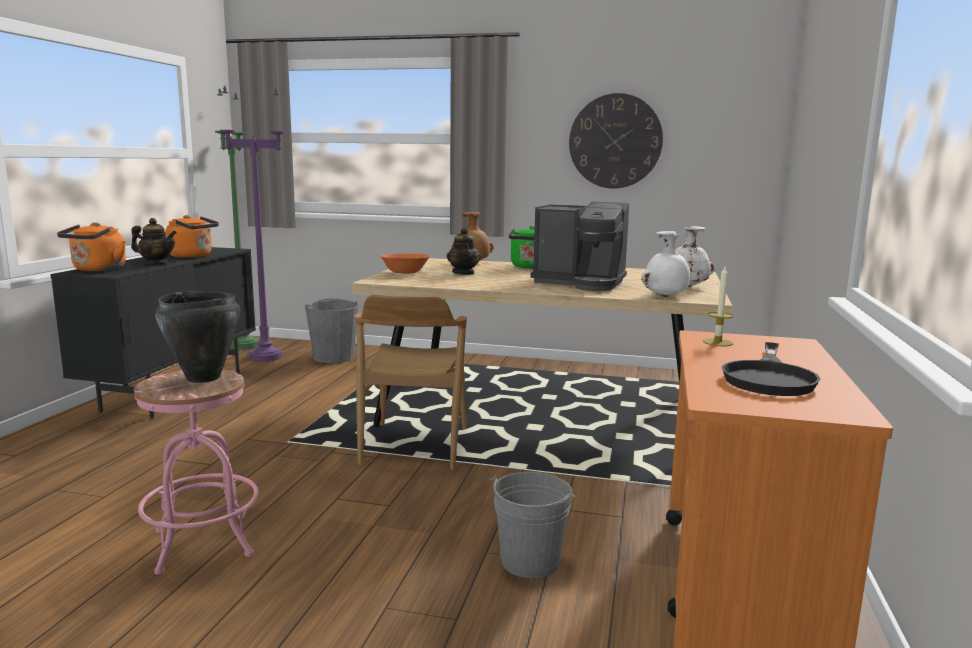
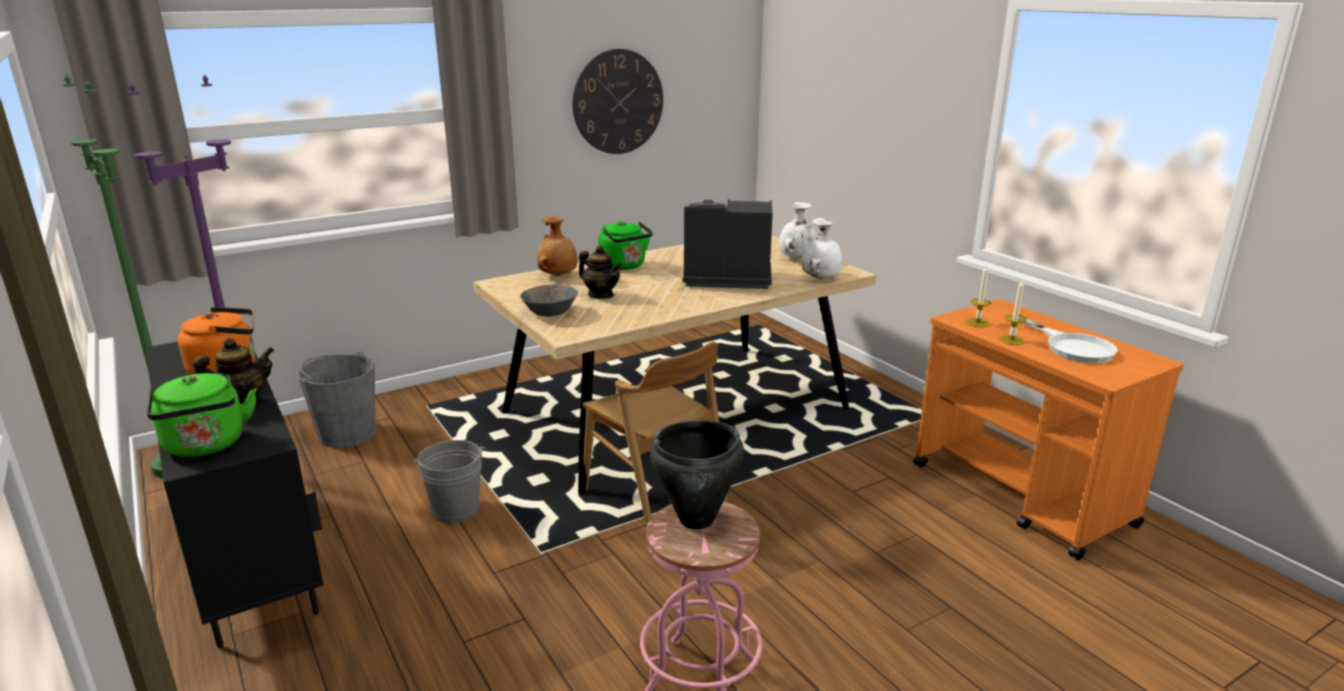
camera: 45 degrees left, 10 degrees up
(97, 270) = (206, 446): orange kettle -> green kettle
(405, 273) = (551, 313): orange bowl -> grey bowl
(529, 561) = (908, 542): grey bucket -> grey bucket (455, 510)
(581, 283) = (724, 278): coffee machine -> coffee machine turned 150 degrees counterclockwise
(710, 357) = (1011, 340): none -> candle
(769, 377) = (1070, 346): black frying pan -> white frying pan

